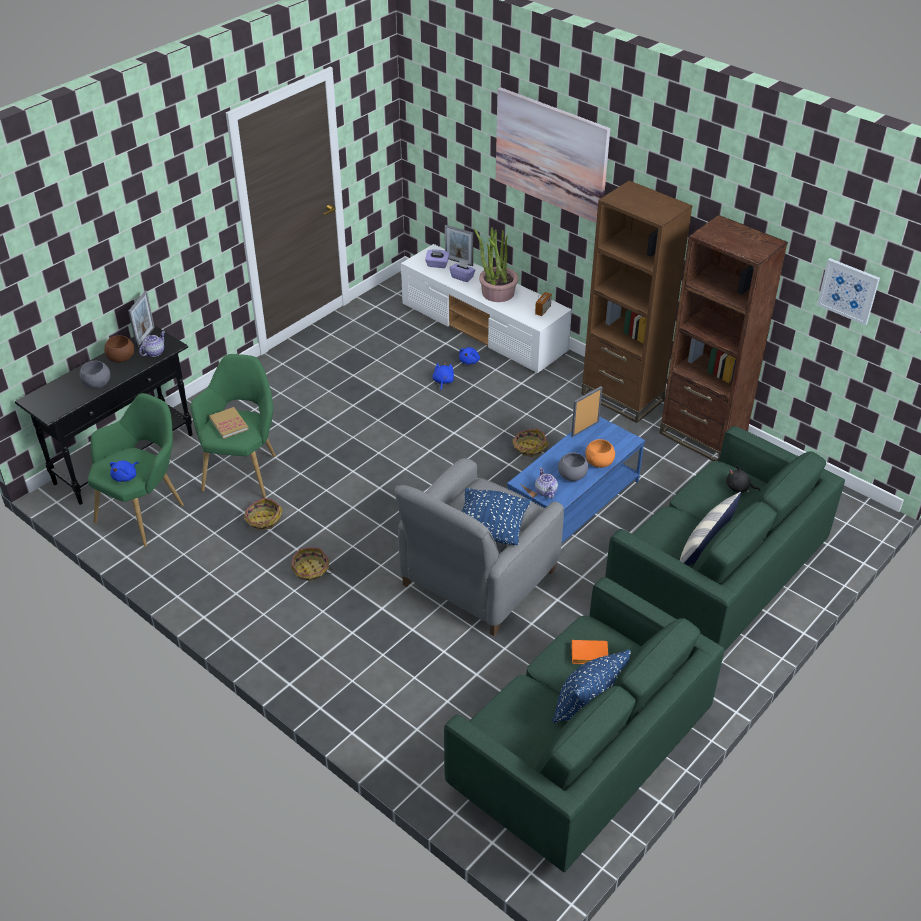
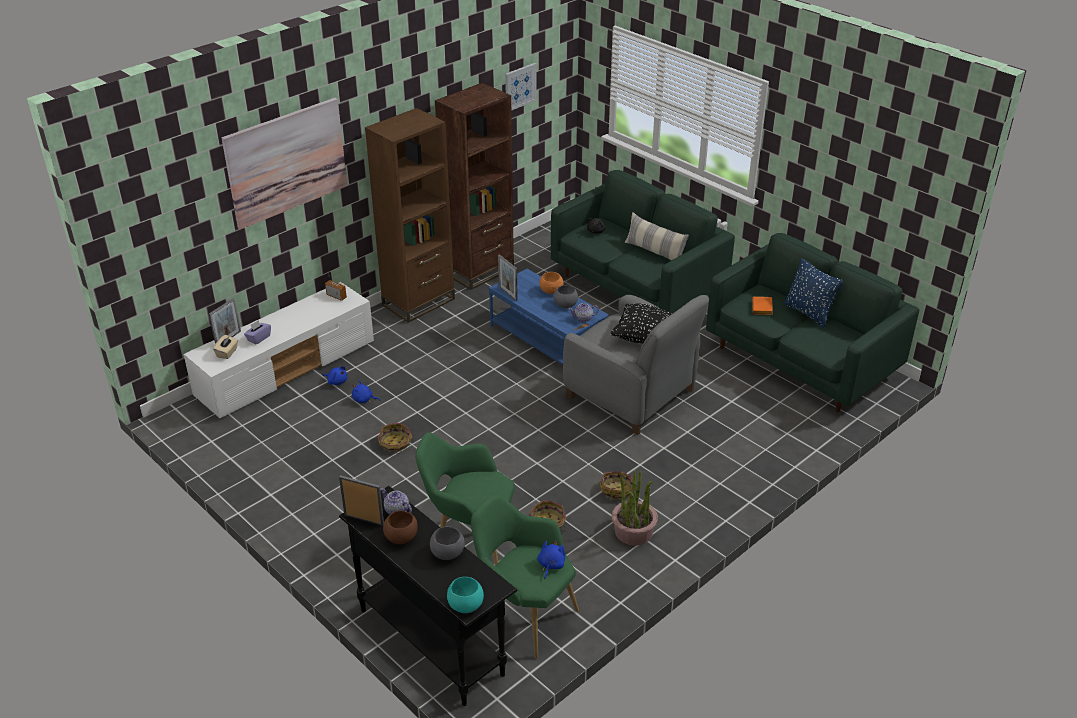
camera: 85 degrees left, 5 degrees down
(36, 398) = (465, 604): none -> turquoise bowl
(126, 477) = (550, 565): blue plush toy -> blue plush toy turned 105 degrees counterclockwise
(229, 424) = (477, 490): book -> none
(437, 265) = (227, 353): purple tissue box -> beige tissue box
(490, 529) = (642, 336): blue pillow -> black pillow
(497, 293) = (296, 319): potted plant -> potted plant (633, 532)
(529, 448) = (474, 356): basket -> basket (395, 443)

